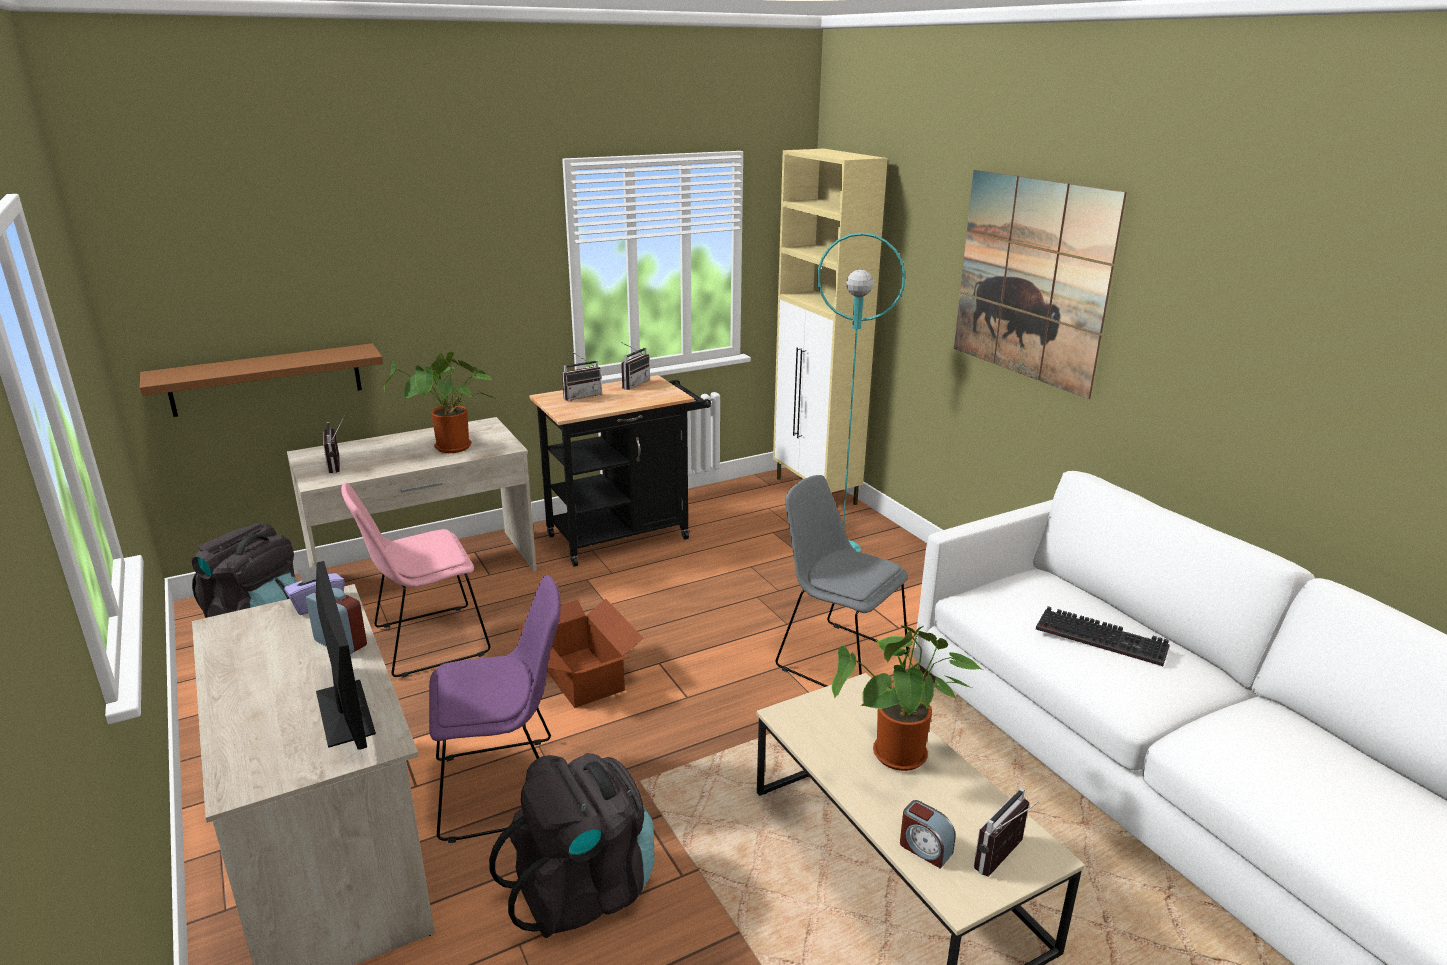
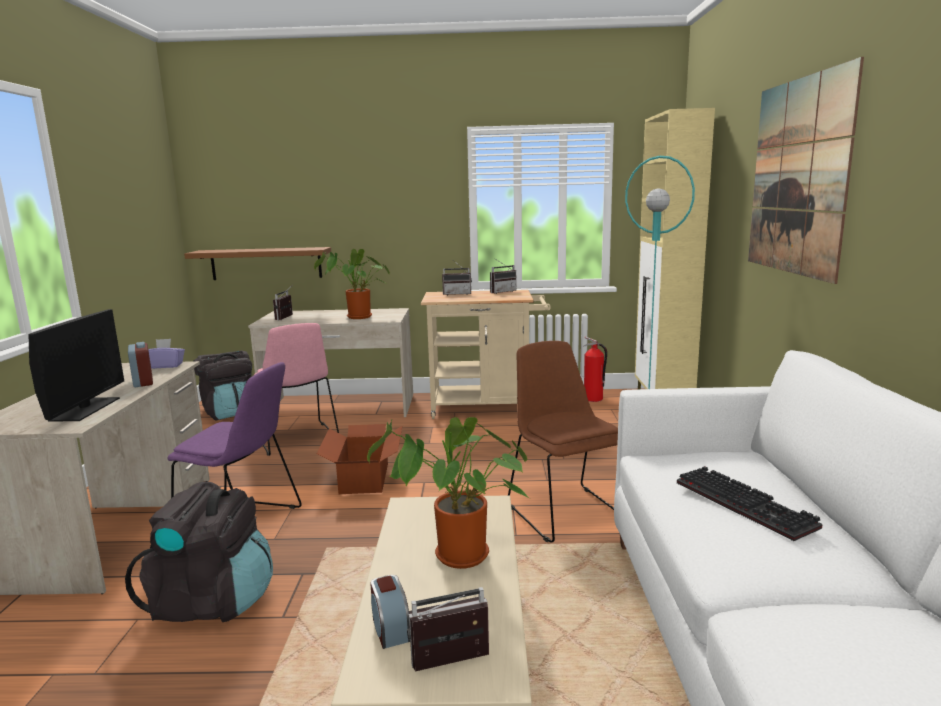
camera: 30 degrees right, 10 degrees down
(426, 642) = (298, 440): pink chair -> pink chair turned 120 degrees counterclockwise
(626, 535) = (487, 408): black cart -> beige cart
(737, 496) = (593, 399): none -> fire extinguisher
(837, 658) = (564, 511): grey chair -> brown chair

